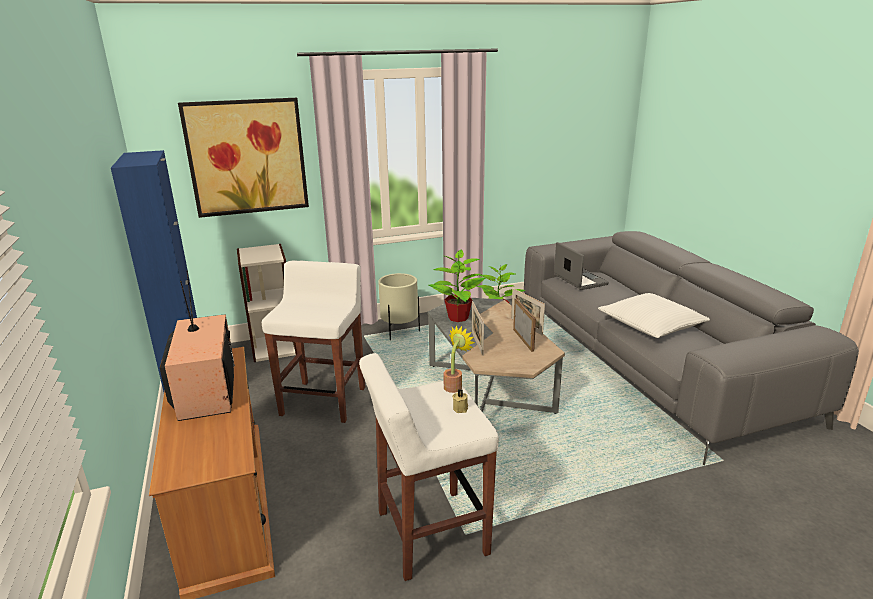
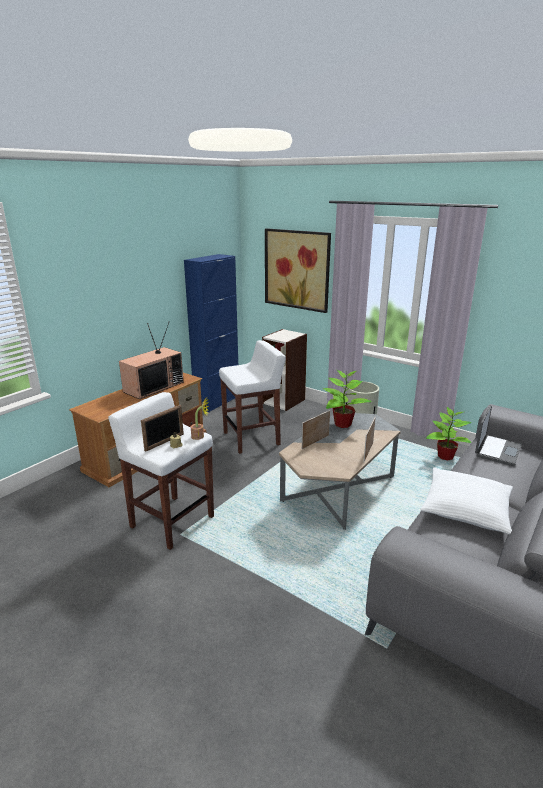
camera: 55 degrees right, 0 degrees up
(523, 340) = (345, 457): picture frame -> picture frame (164, 442)

